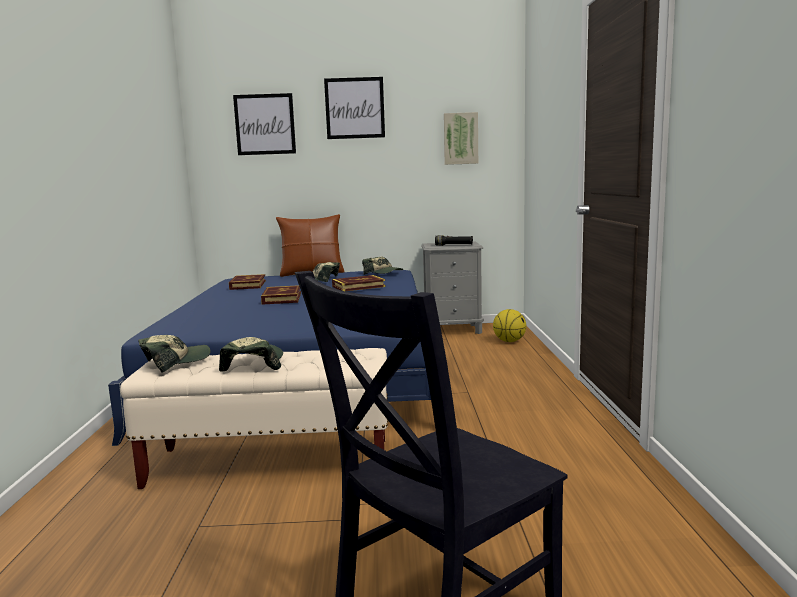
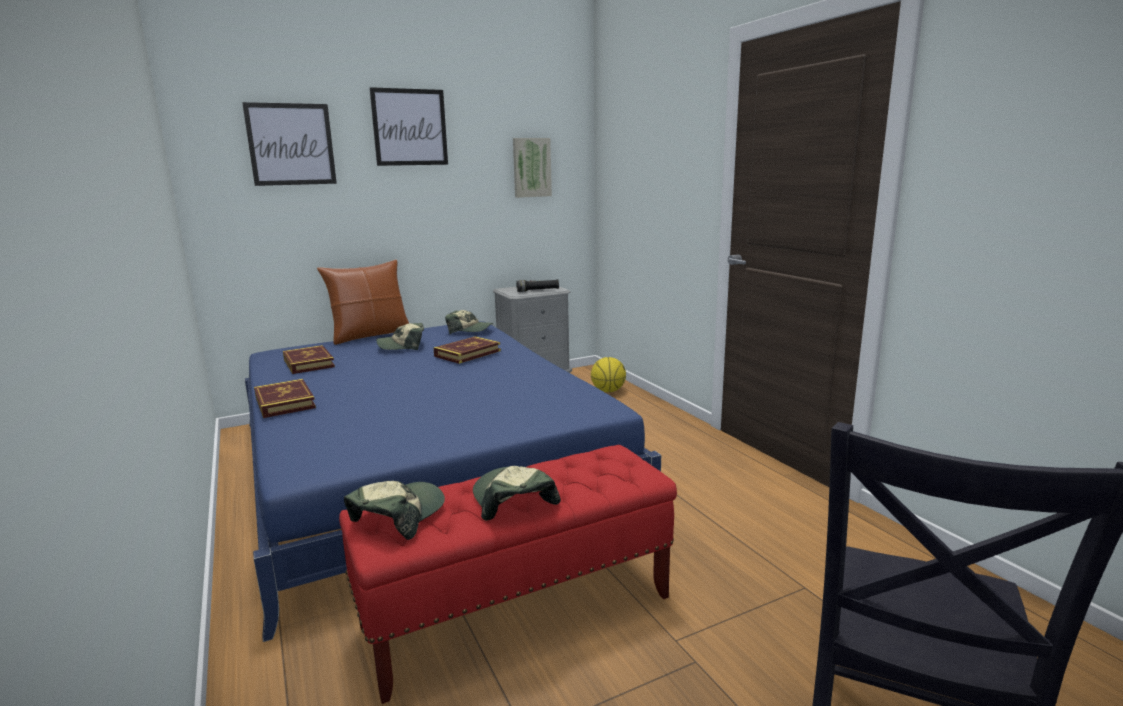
camera: 25 degrees left, 5 degrees up
(271, 464) = (518, 612): beige bench -> red bench
(282, 298) = (397, 383): book -> book (284, 402)

